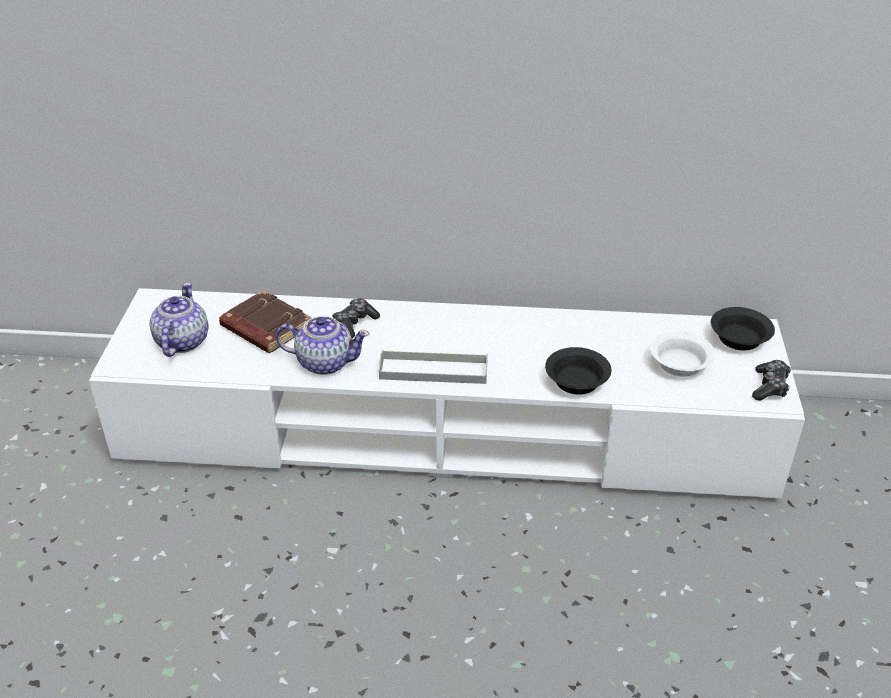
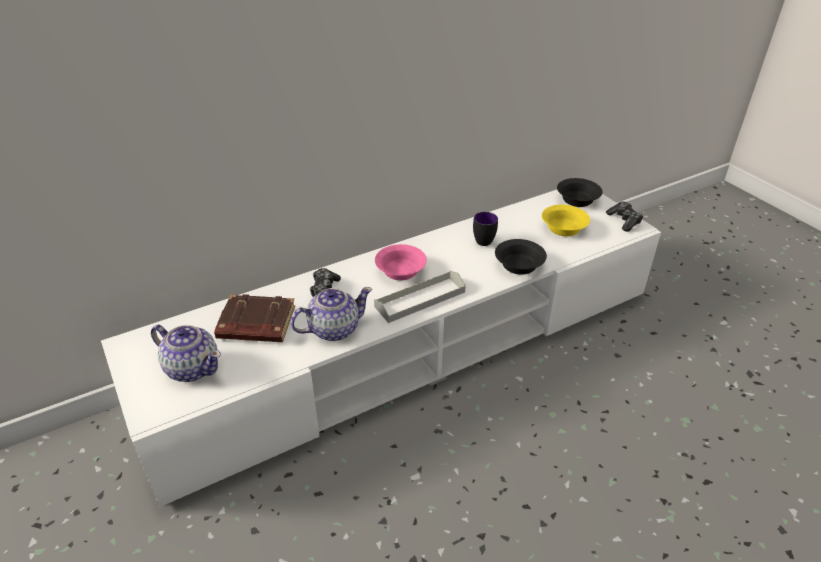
camera: 35 degrees left, 0 degrees up
(181, 342) = (192, 368): teapot -> teapot turned 150 degrees clockwise
(444, 335) = (399, 271): none -> pink bowl
(570, 338) = (484, 239): none -> mug
(681, 364) = (564, 228): white bowl -> yellow bowl

